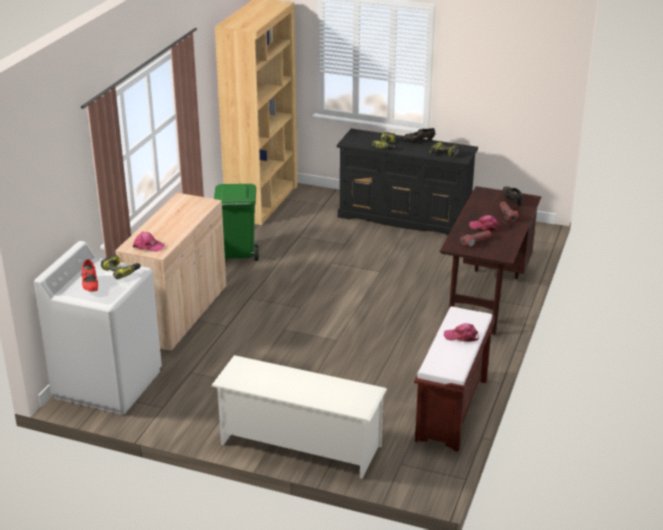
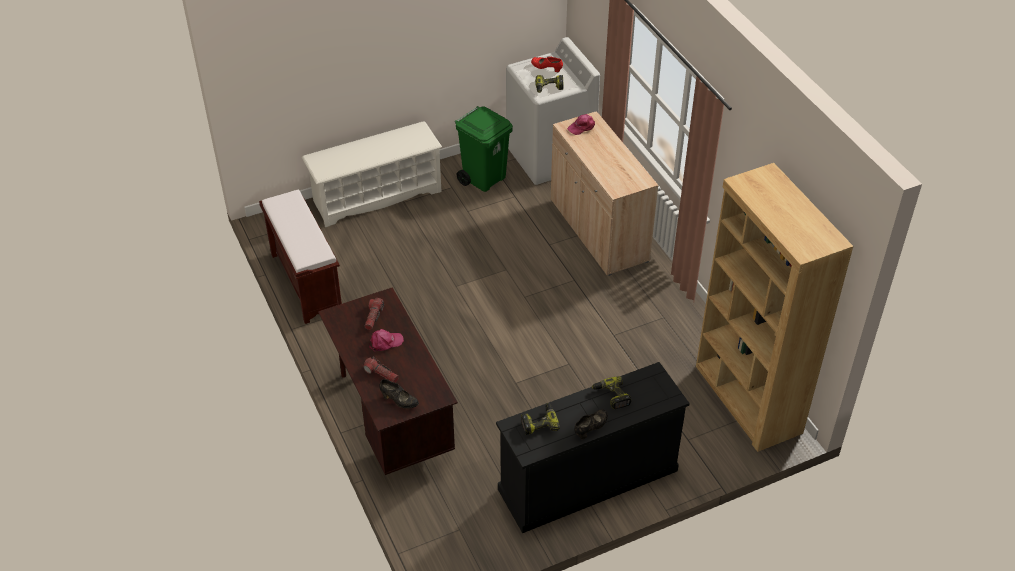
camera: 135 degrees right, 15 degrees up
(237, 255) = (654, 315): green trash can -> green trash can (484, 179)
(461, 336) = (297, 233): pink cap -> none

